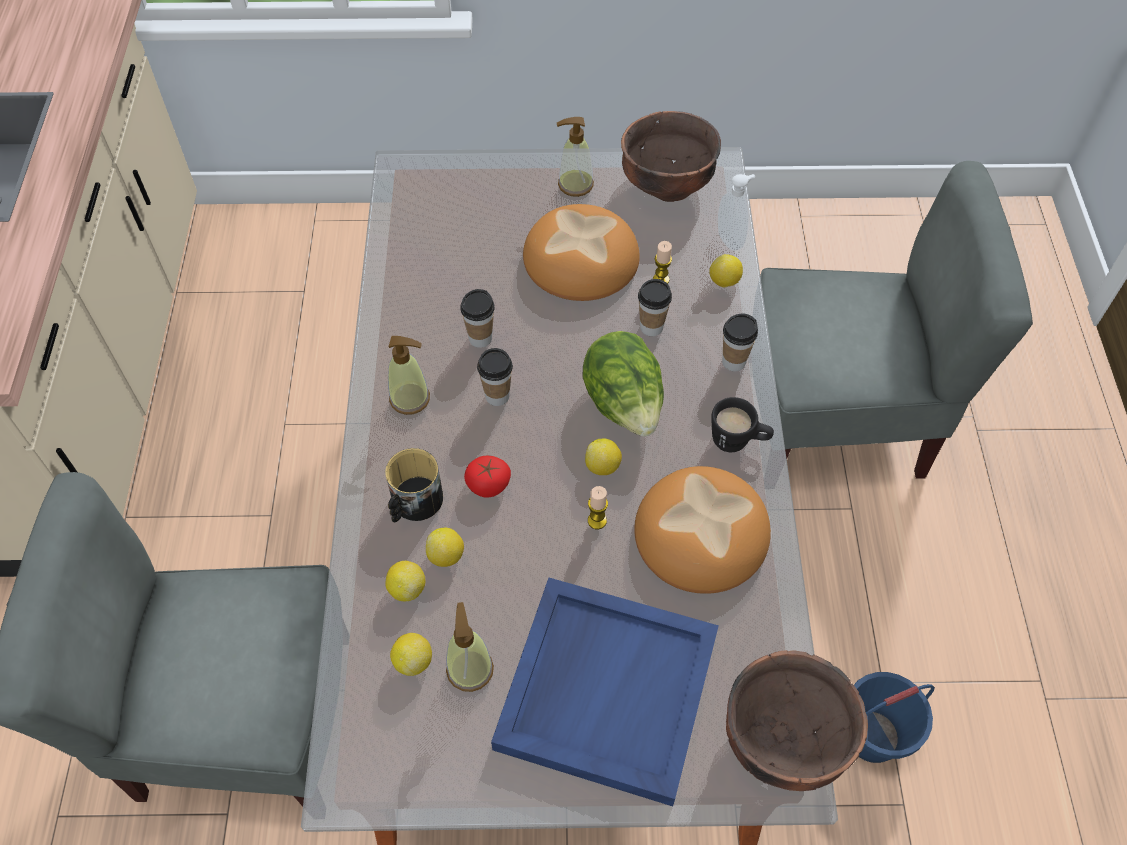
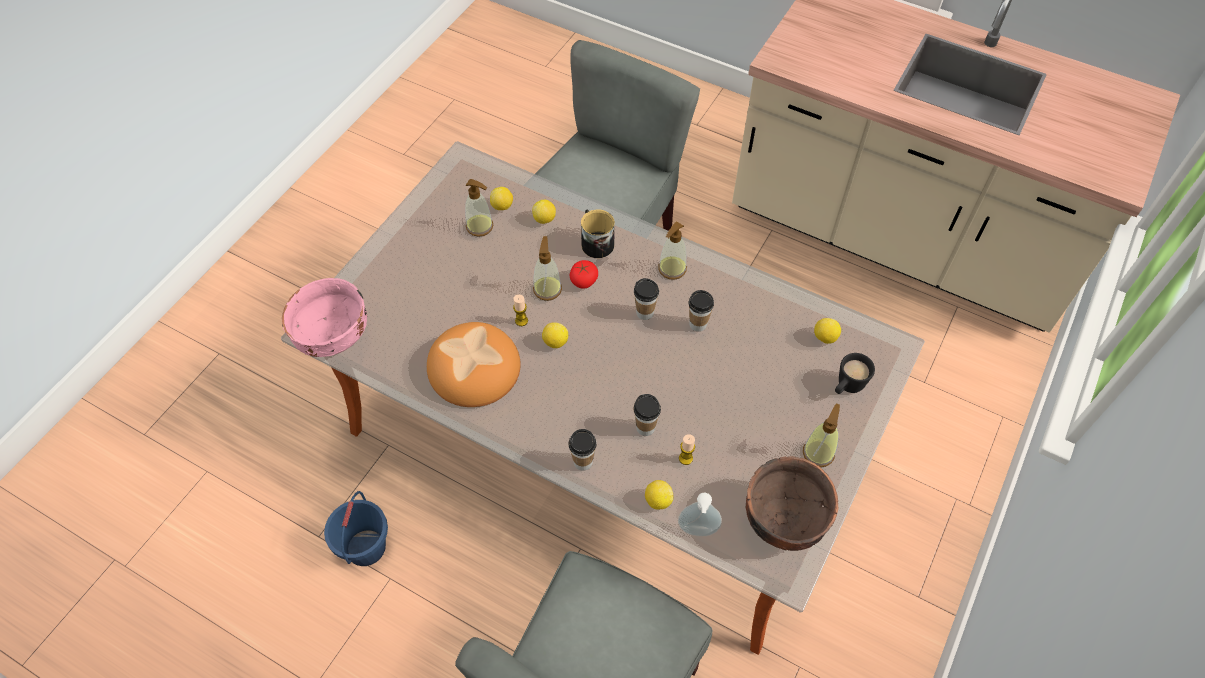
camera: 120 degrees right, 0 degrees up
(446, 556) = (551, 243): lemon -> lemon (824, 337)
(528, 518) = (547, 289): none -> soap dispenser
(582, 259) = (735, 418): bread -> none
(606, 688) = (424, 276): blue tray -> none
(624, 405) = (592, 377): lettuce -> none
(738, 441) = (520, 425): black mug -> black mug (846, 387)
(783, 738) = (335, 338): brown bowl -> pink bowl

